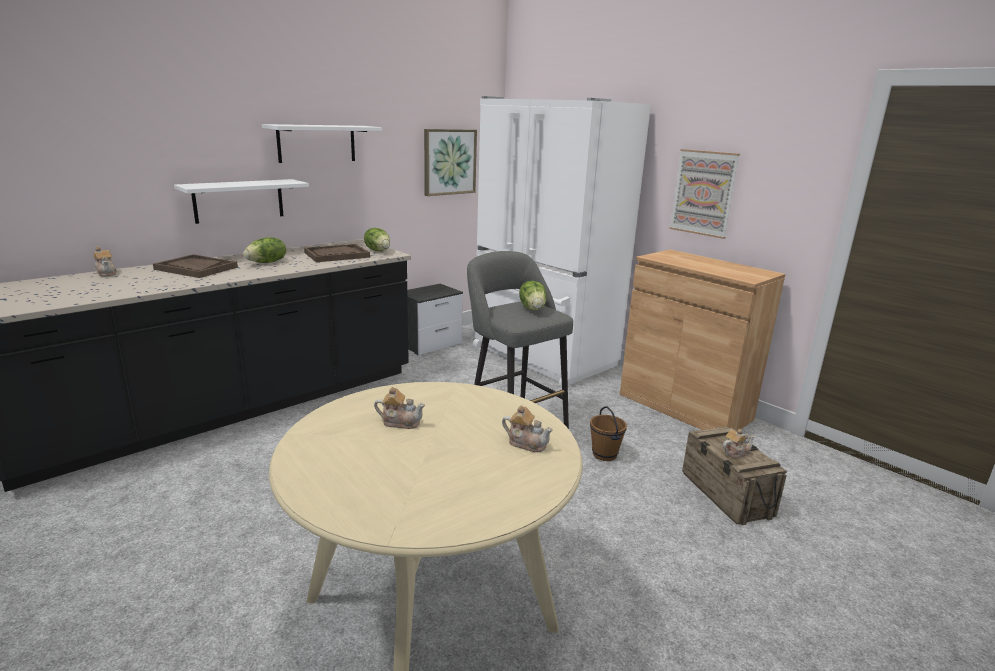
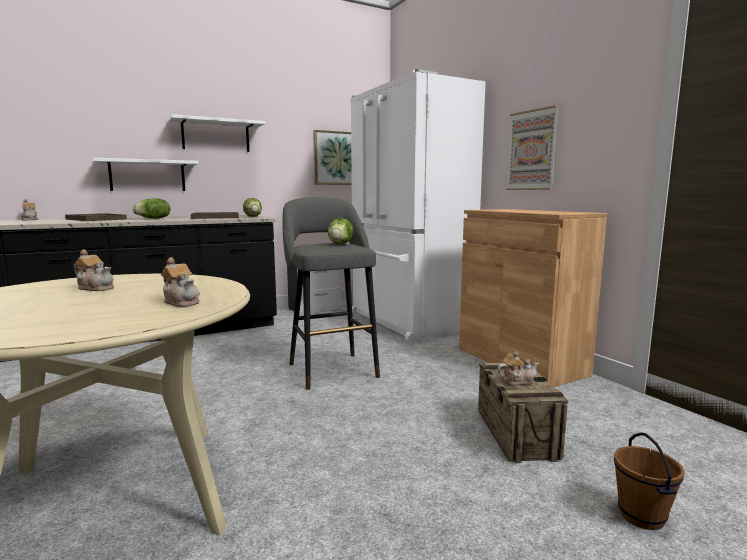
camera: 15 degrees right, 10 degrees down
(604, 454) = (405, 390): brown bucket -> brown bucket (640, 516)

